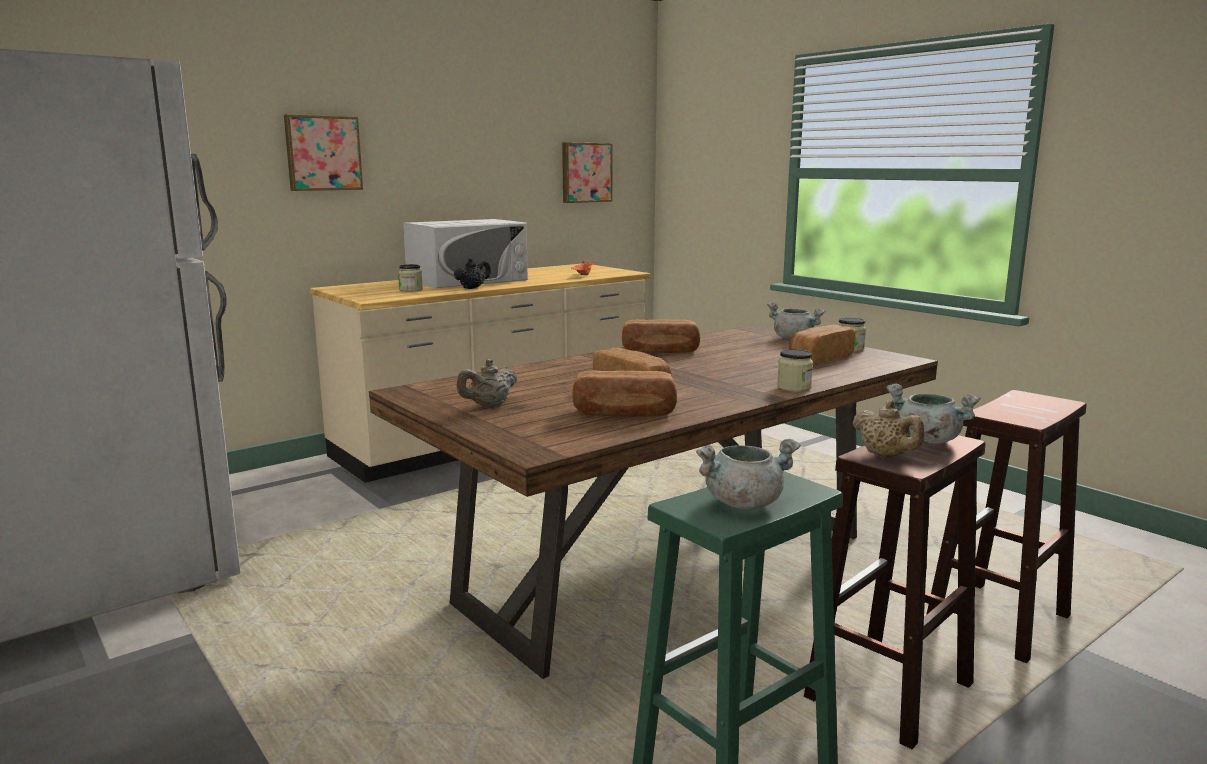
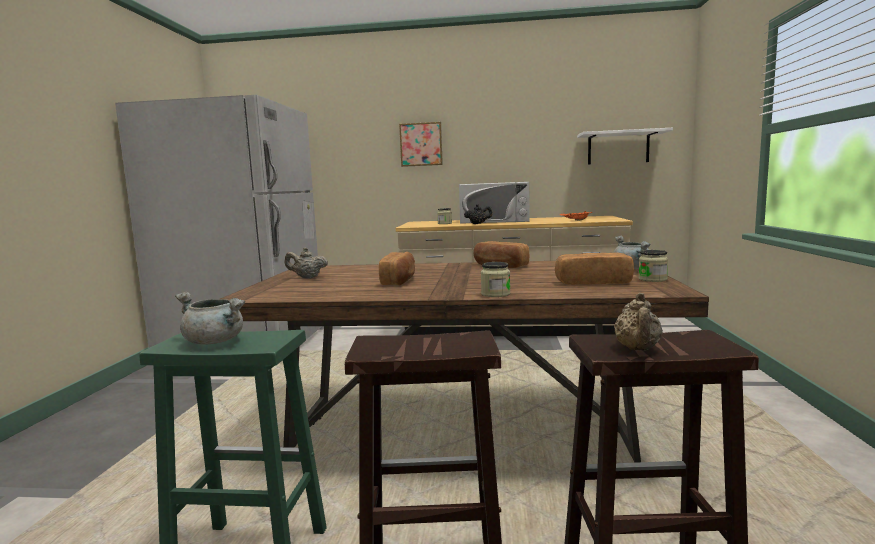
camera: 45 degrees right, 5 degrees down
(585, 172) = (618, 148): picture -> white shelf
(624, 413) = (343, 290): bread -> none
(886, 456) = (384, 342): beige teapot -> beige teapot (637, 349)
(926, 440) = (453, 342): grey cooking pot -> none

